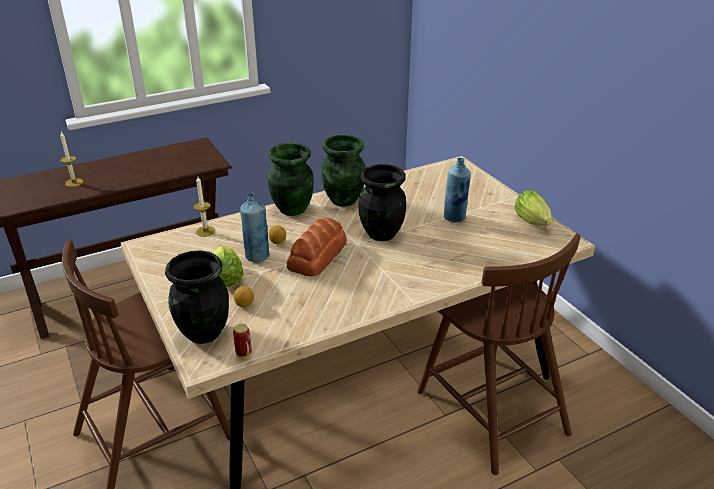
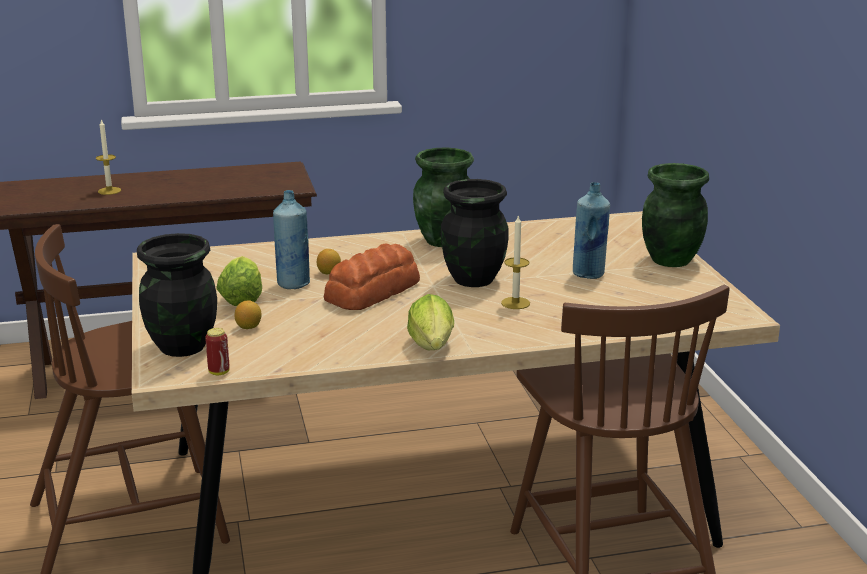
camera: 15 degrees right, 10 degrees down
(205, 231) = (243, 253): candle -> candle (515, 303)
(292, 209) = (368, 243): green vase -> green vase (670, 260)
(533, 223) = (702, 291): lettuce -> lettuce (432, 348)

